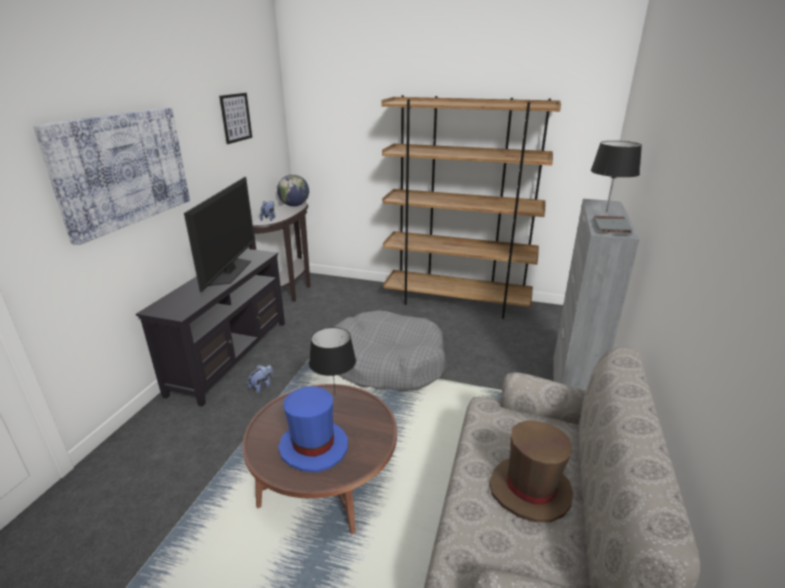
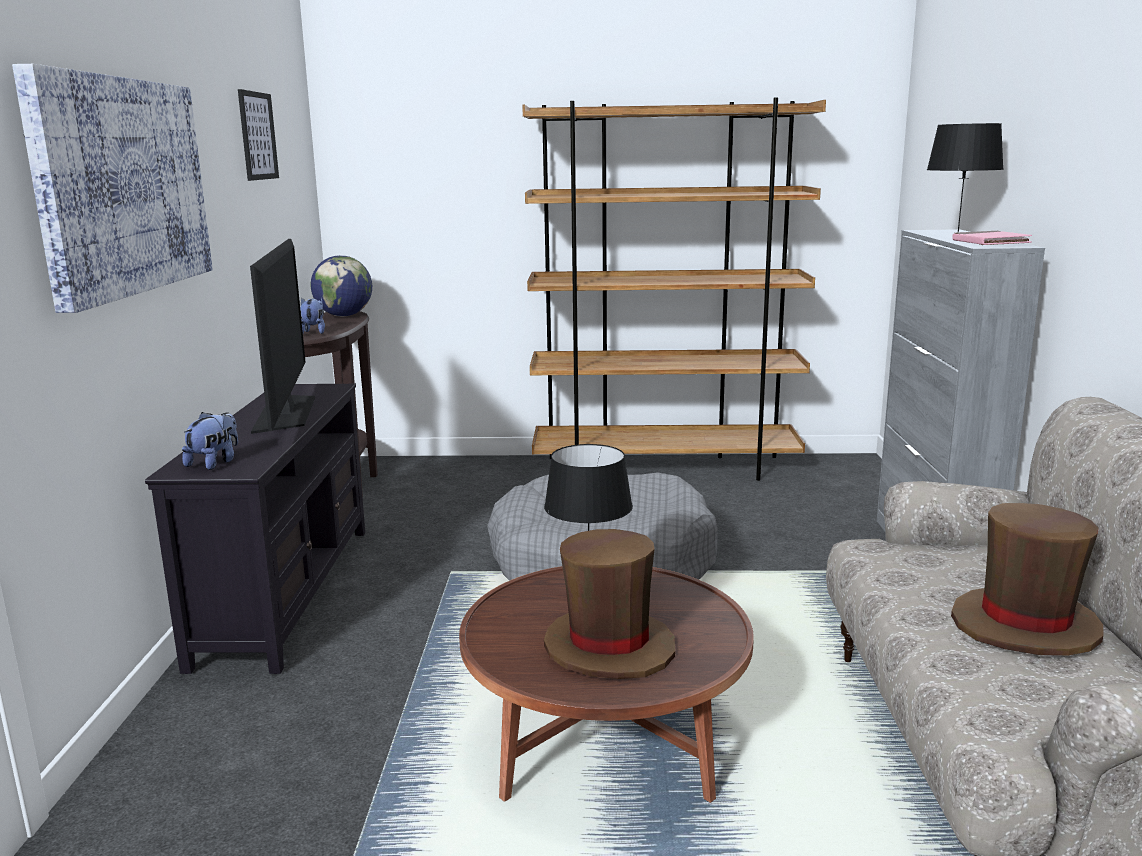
camera: 15 degrees left, 10 degrees down
(262, 386) = (384, 627): plush toy -> plush toy (215, 463)
(314, 446) = (609, 647): blue hat -> brown hat
(611, 227) = (990, 243): grey book -> pink book

